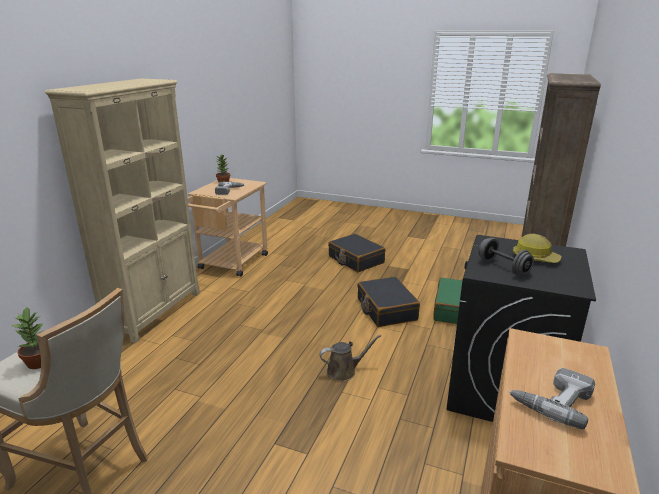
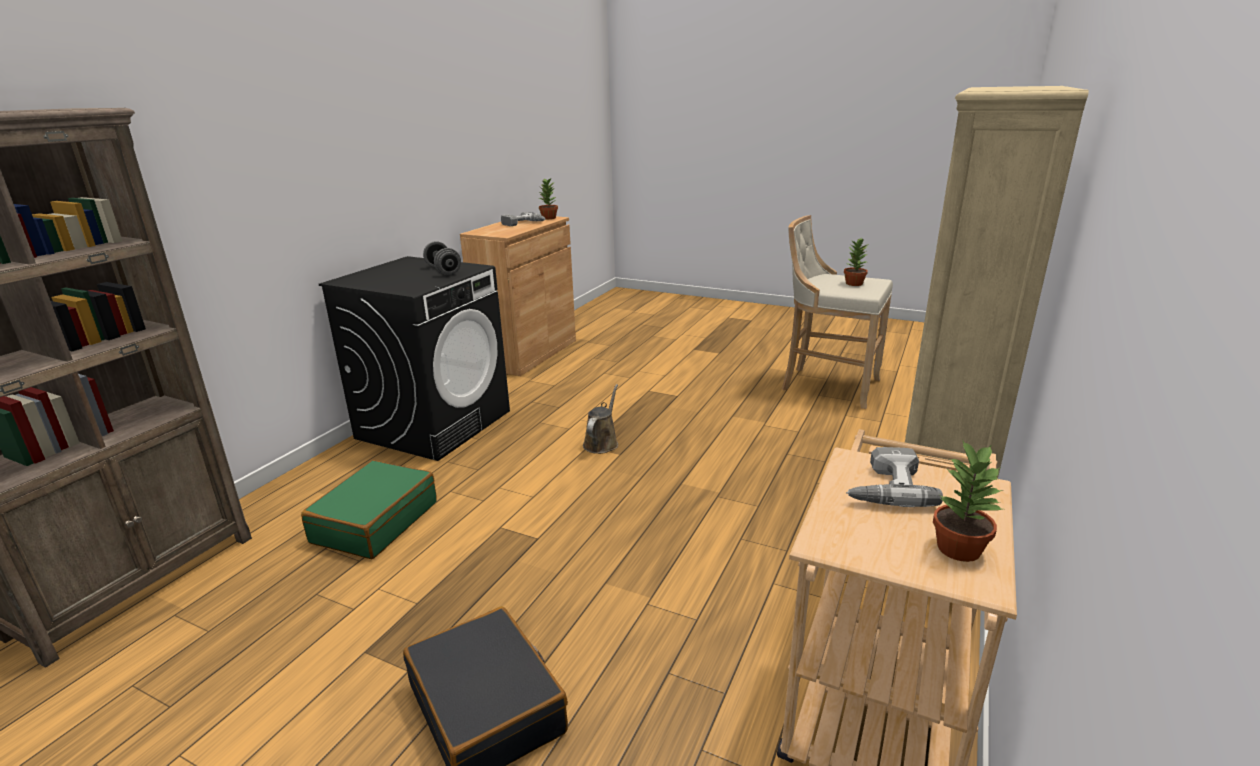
camera: 175 degrees left, 0 degrees up
(344, 371) = (602, 443): brown watering can -> brown watering can turned 120 degrees clockwise
(386, 309) = (500, 527): black suitcase -> none
(535, 258) = (395, 276): hard hat -> none
(536, 447) = (549, 218): none -> potted plant

